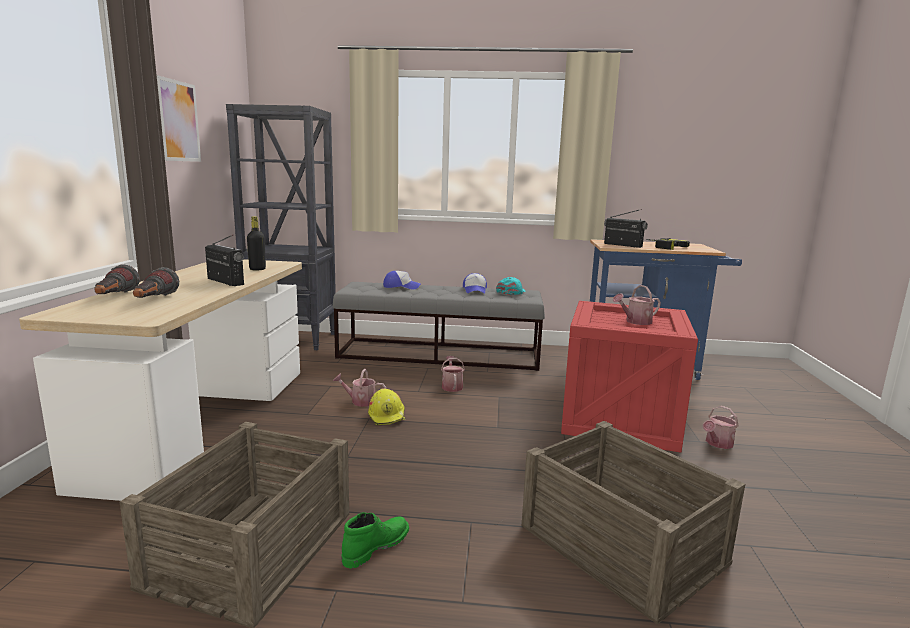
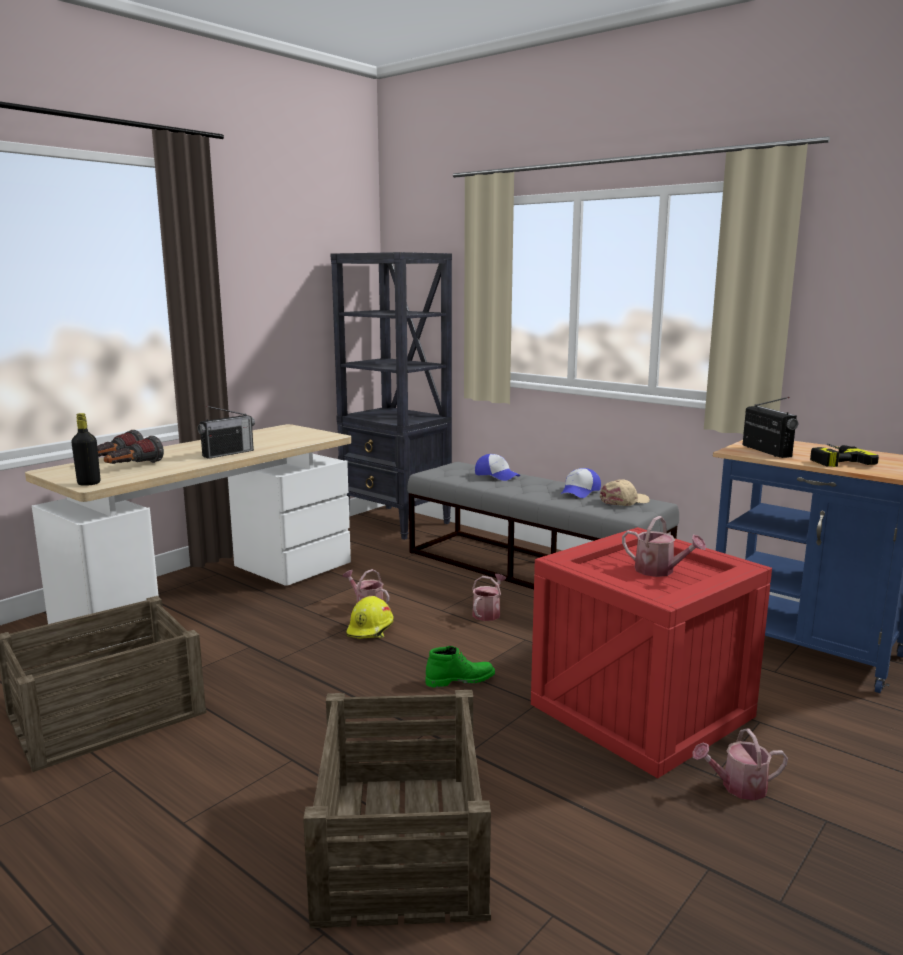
camera: 35 degrees right, 0 degrees up
(178, 121) = (259, 280): picture -> none
(225, 282) = (228, 453): radio -> radio turned 60 degrees clockwise
(257, 269) = (288, 441): black bottle -> black bottle (89, 483)
(375, 546) = (187, 748): green boot -> green boot (460, 680)
(511, 292) = (624, 501): turquoise cap -> beige cap
(635, 322) = (659, 571): watering can -> watering can turned 150 degrees counterclockwise

